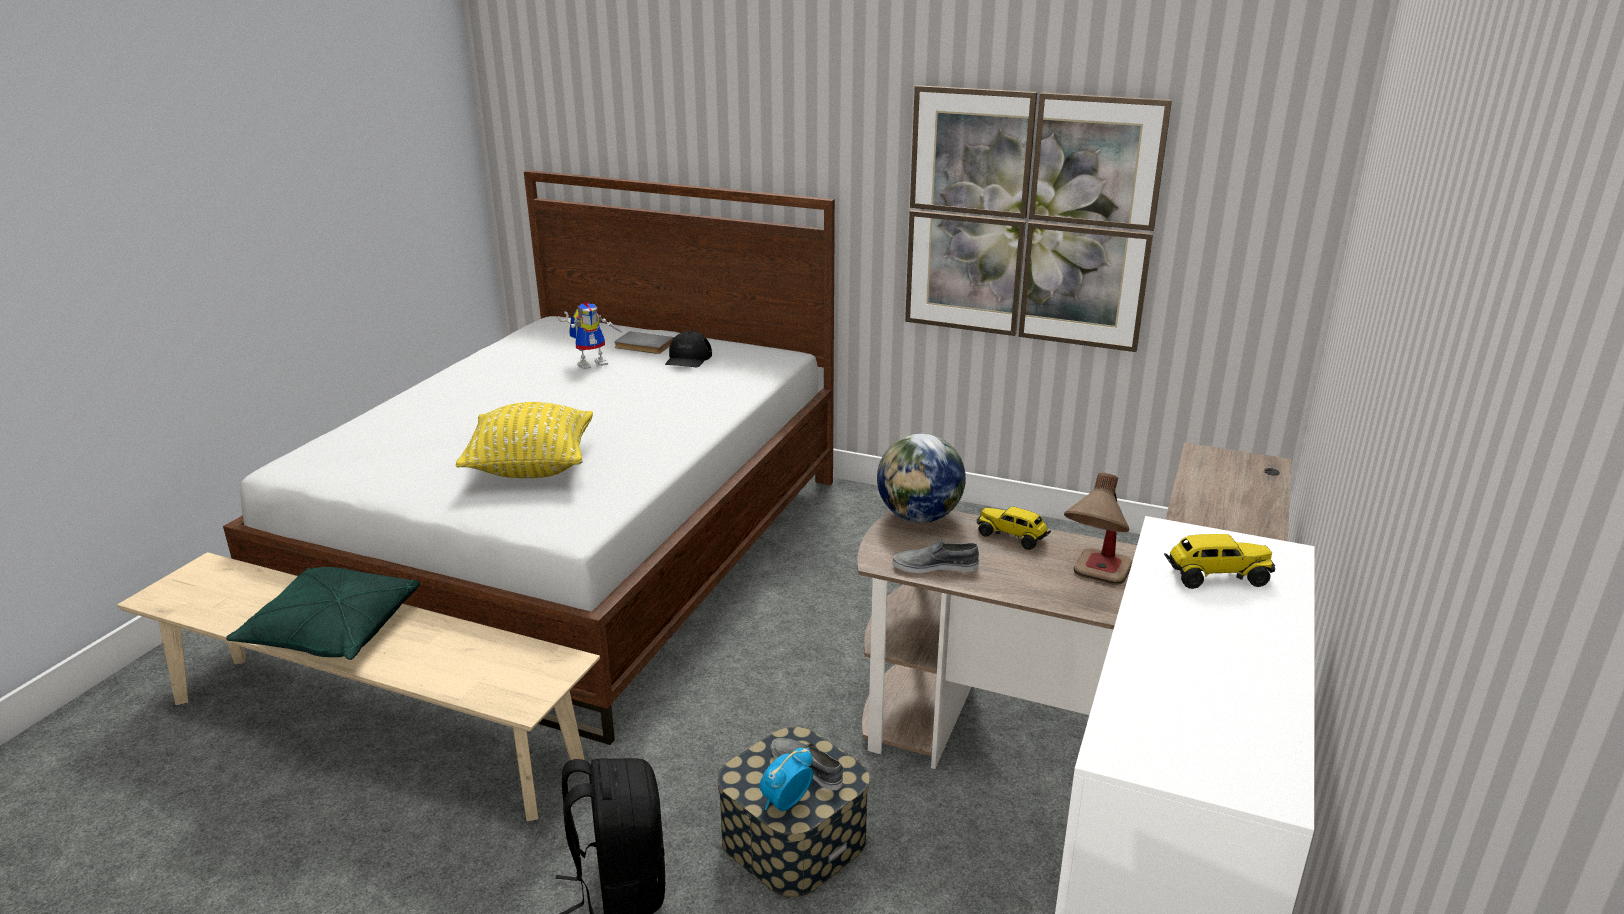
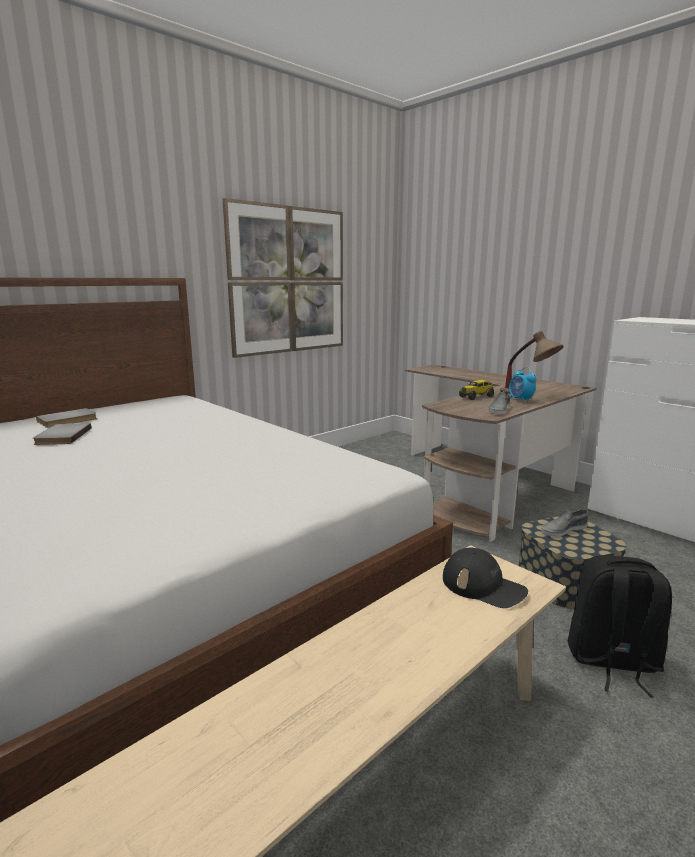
camera: 65 degrees left, 10 degrees down
(332, 632) = (338, 704): green pillow -> none
(531, 467) = (247, 475): yellow pillow -> none
(593, 363) = (61, 436): toy robot -> grey book
(688, 358) = (127, 414): black cap -> black cap (483, 586)
(785, 803) = (597, 542): alarm clock -> alarm clock (520, 400)
(919, 517) = (443, 405): globe -> none
(1216, 576) = (672, 320): toy truck -> none

